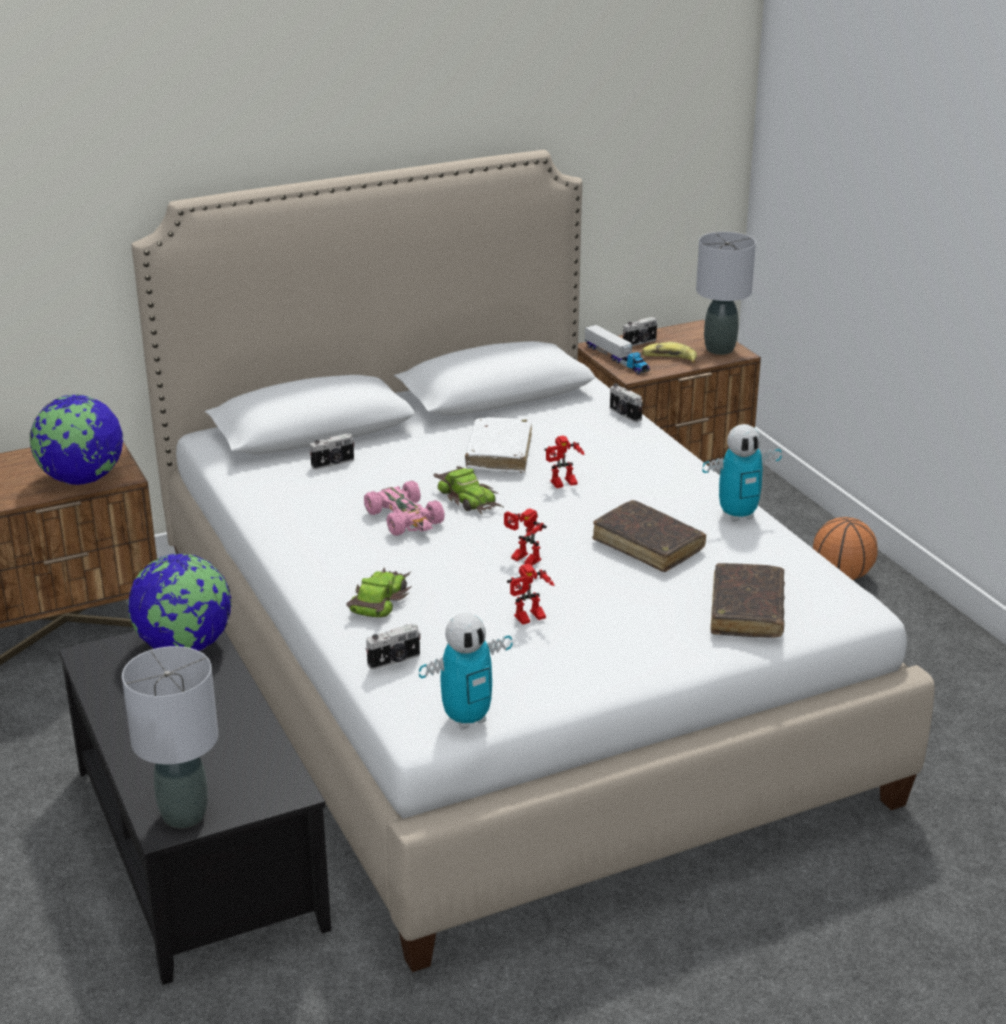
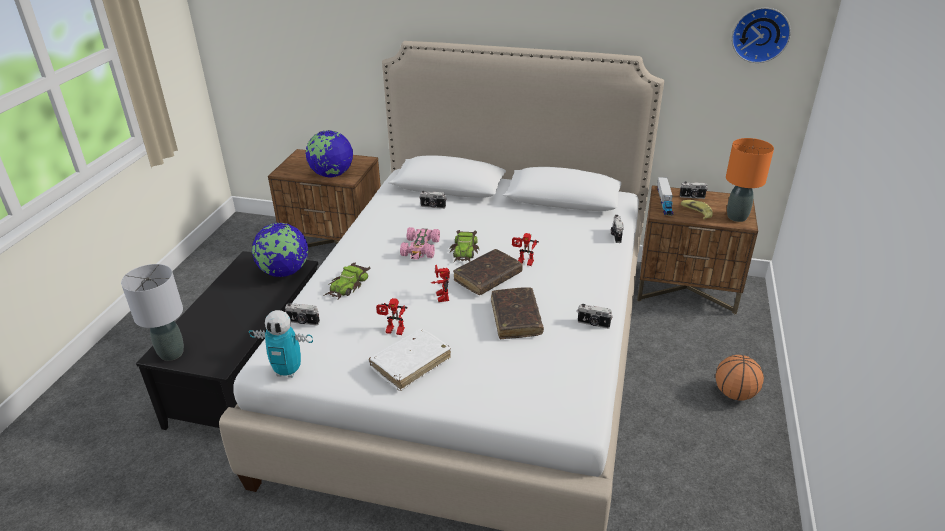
camera: 40 degrees right, 5 degrees up
(380, 599) = (348, 286): toy car -> toy car turned 150 degrees clockwise
(499, 454) = (516, 232): white book -> white book (411, 364)
(680, 89) = (760, 34): none -> wall clock
(720, 349) = (737, 217): grey table lamp -> orange table lamp
(738, 515) = (593, 324): toy robot -> camera
(747, 611) = (510, 387): brown book -> brown book (488, 278)

